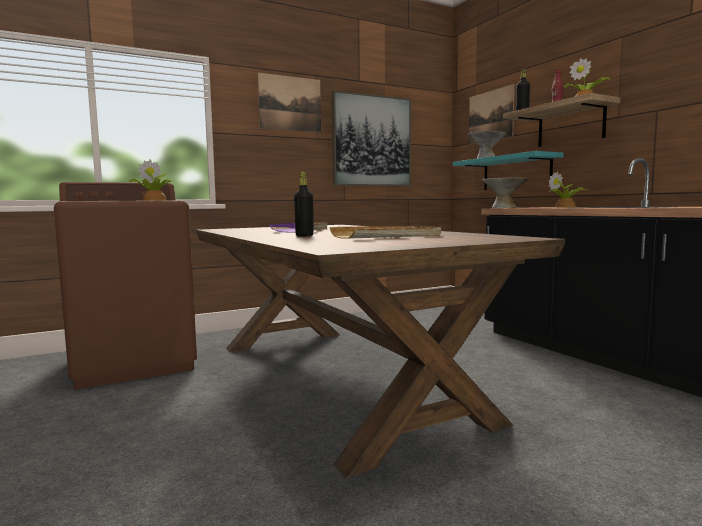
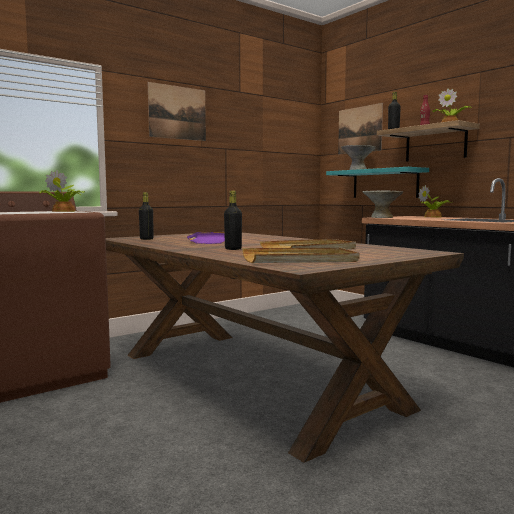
camera: 10 degrees left, 0 degrees up
(240, 229) = (146, 239): none -> black bottle
(351, 243) = (300, 260): none -> beige tray
(372, 141) = (251, 150): picture -> none

